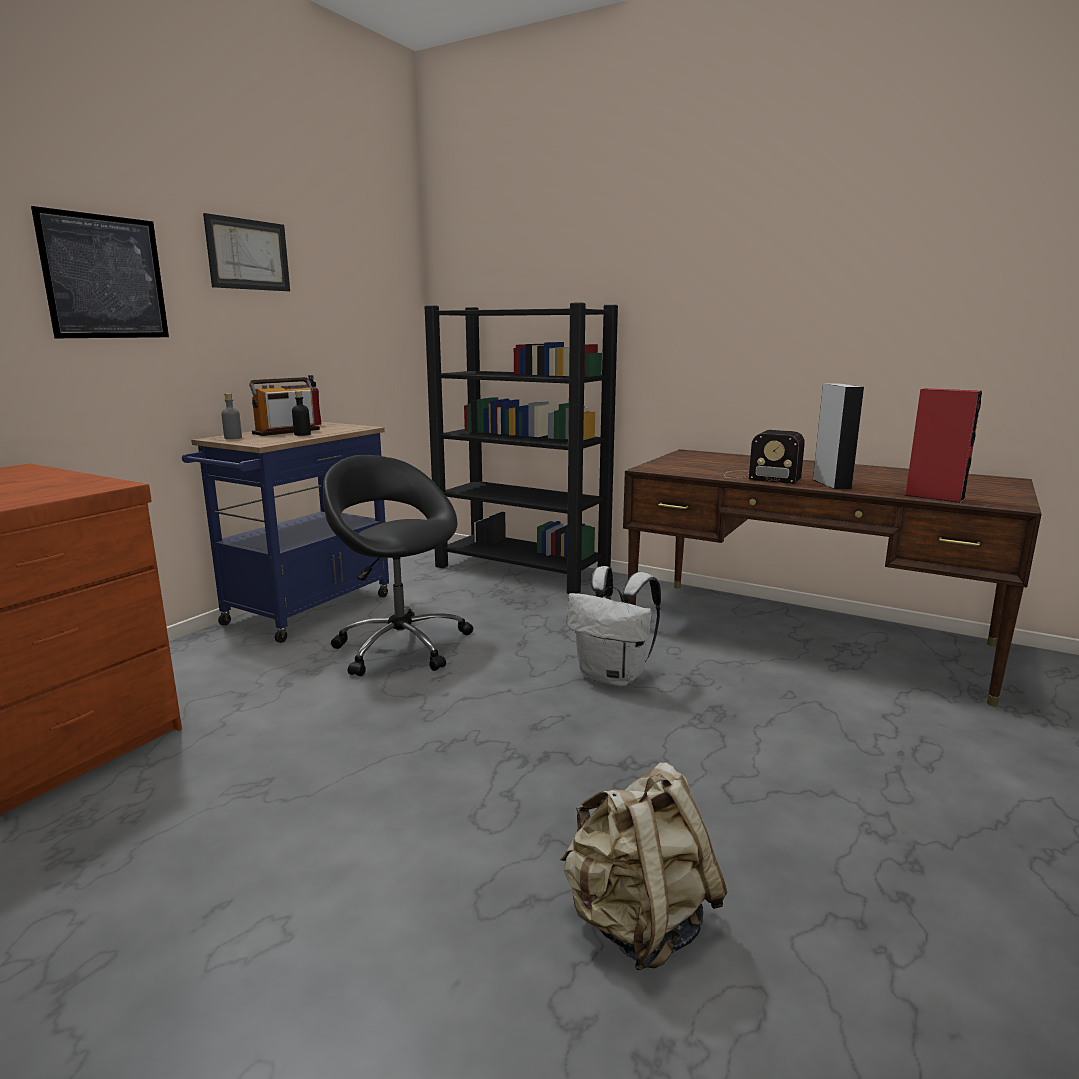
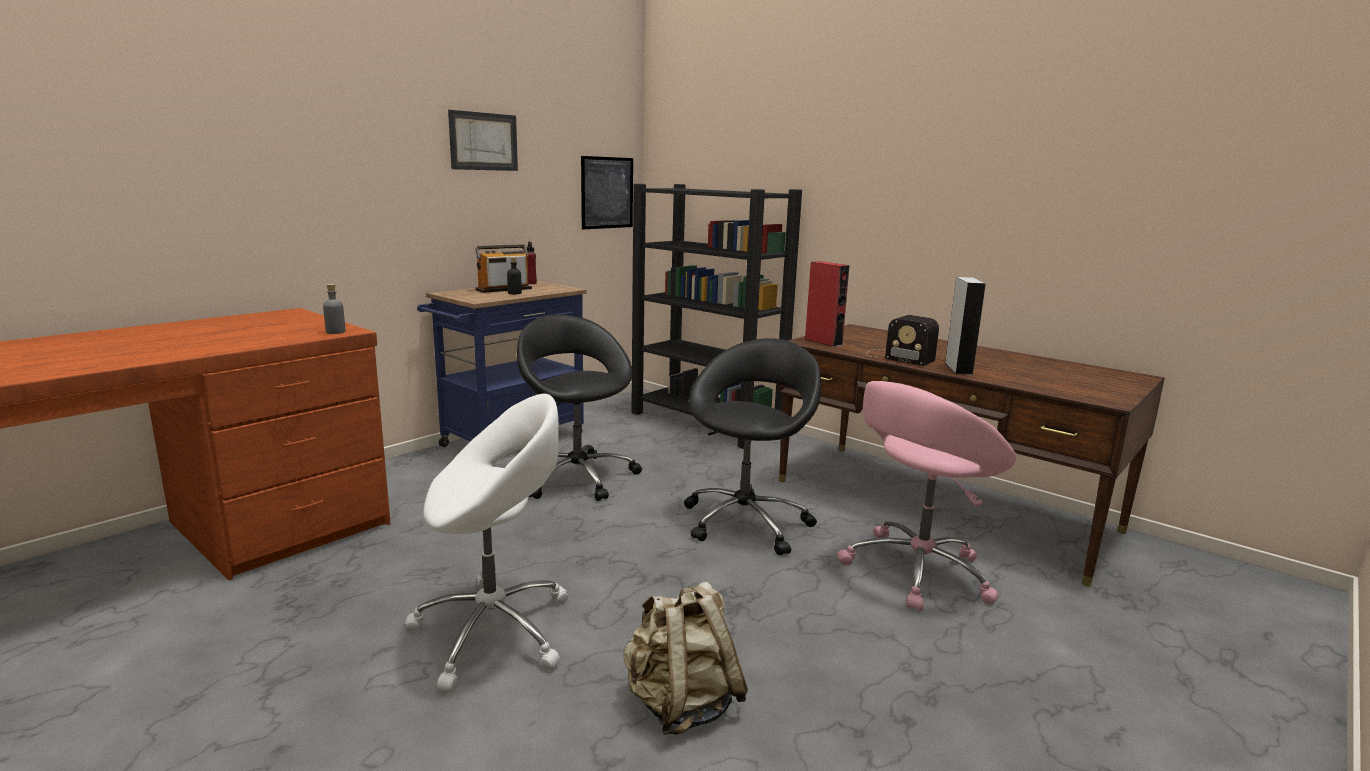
camera: 10 degrees right, 0 degrees up
(105, 277) = (366, 164): picture -> picture (607, 193)
(233, 438) = (458, 293): grey bottle -> grey bottle (335, 332)
(366, 855) = (497, 631): none -> white office chair
(614, 676) = (747, 522): white backpack -> black office chair
(818, 713) = (915, 572): none -> pink office chair
(934, 497) = (1043, 388): red speaker -> red speaker (823, 342)

